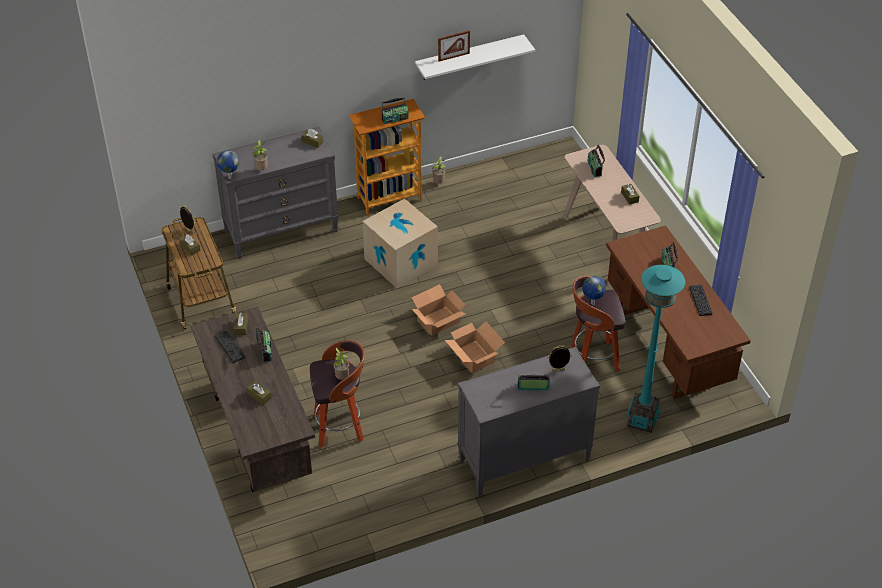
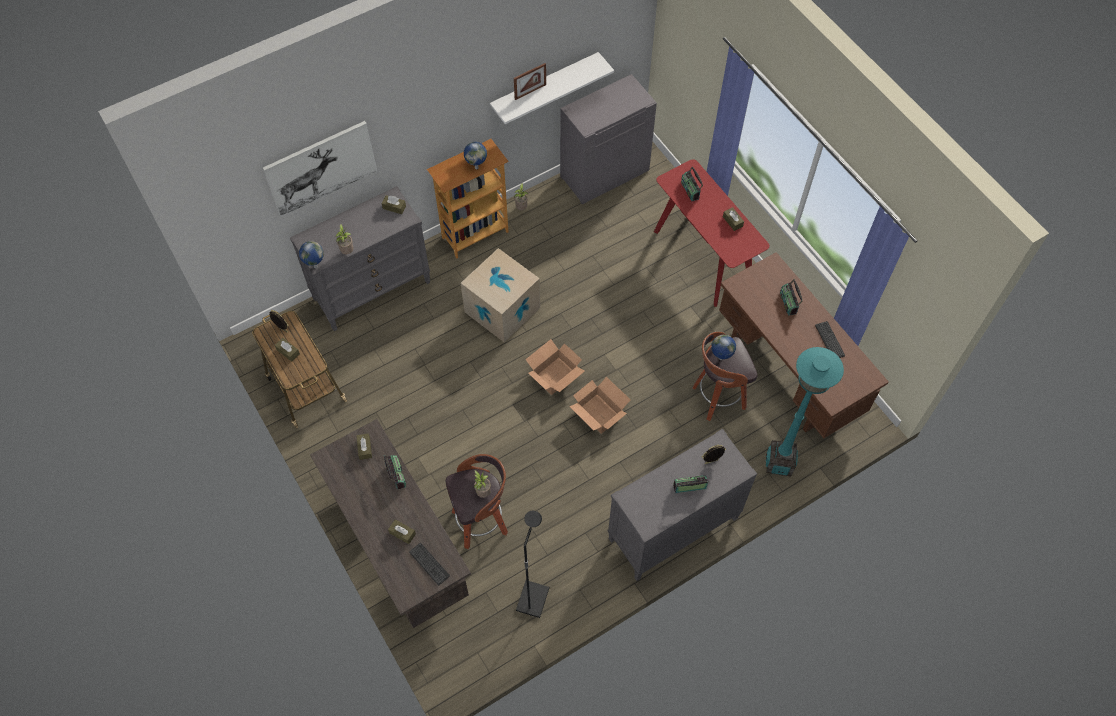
camera: 10 degrees left, 15 degrees up
(229, 347) = (358, 475): keyboard -> keyboard (429, 564)
(250, 87) = (321, 168): none -> picture
(373, 496) = (532, 598): none -> black floor lamp
(394, 118) = (477, 167): radio -> globe
(525, 165) = (604, 173): none -> grey cabinet
(605, 244) = (703, 258): beige console table -> red console table

